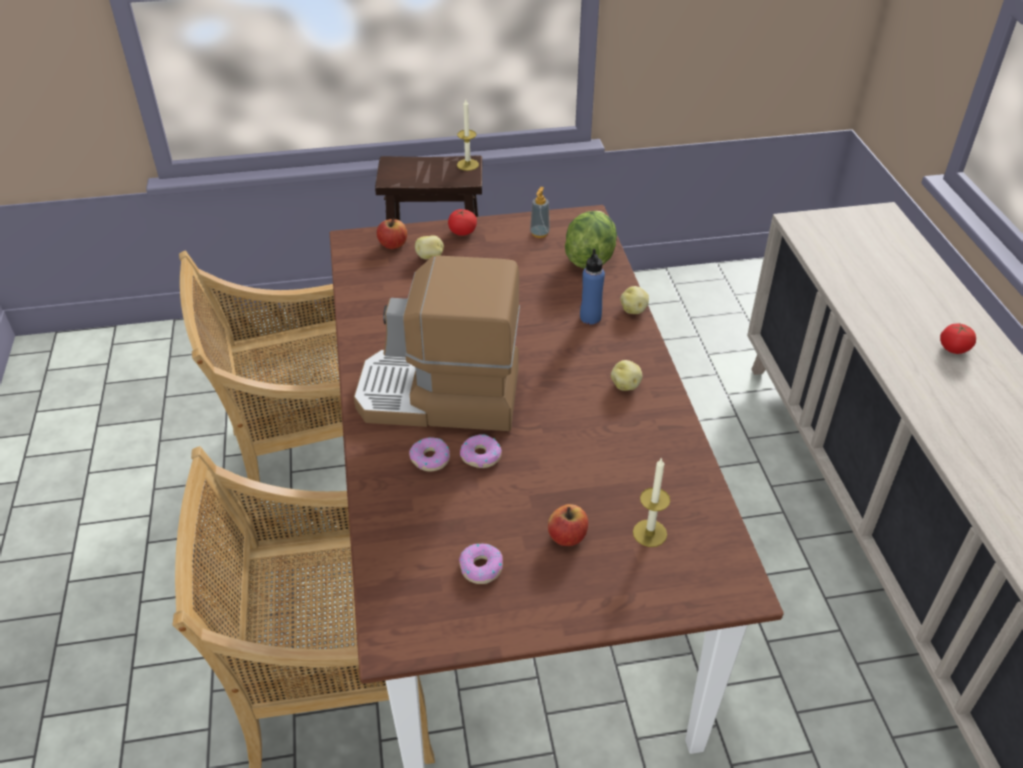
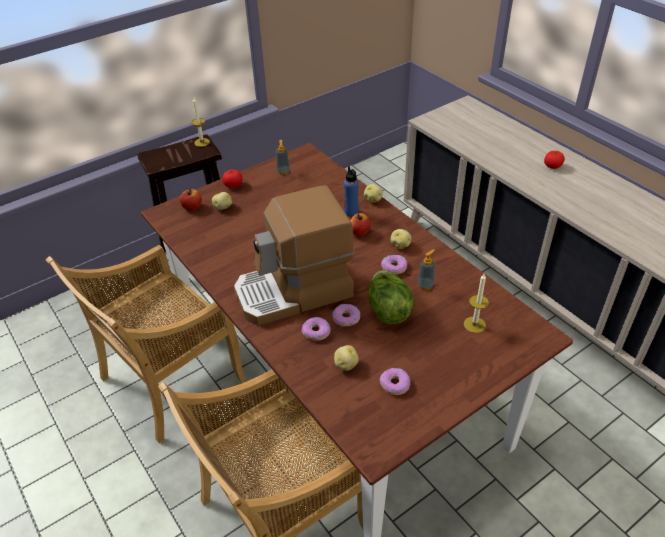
camera: 25 degrees left, 0 degrees up
(436, 516) = (345, 364): none -> potato
(567, 536) = (431, 345): apple -> apple (359, 232)
(589, 257) = (324, 176): lettuce -> lettuce (388, 310)
(594, 412) = (394, 267): none -> donut
(620, 452) = (425, 285): none -> soap dispenser

